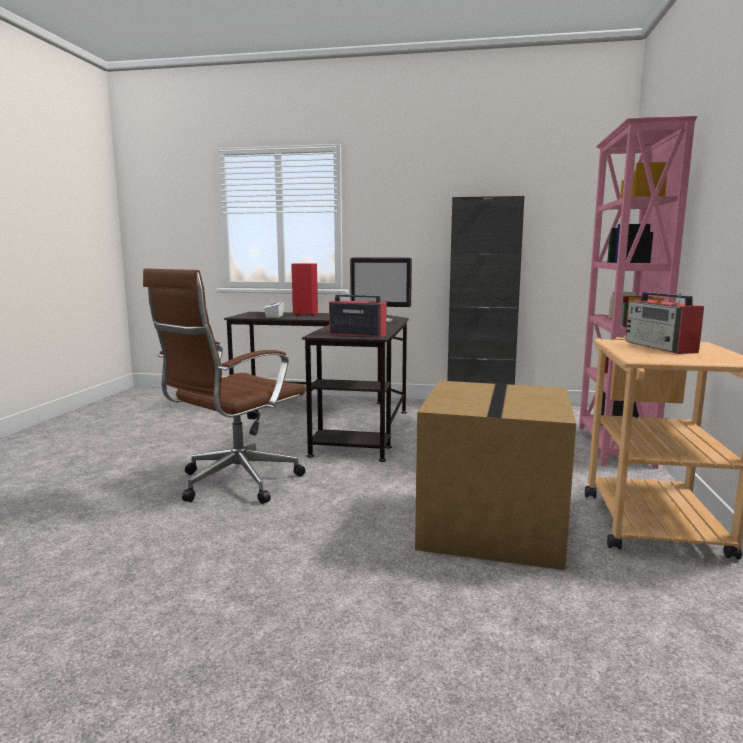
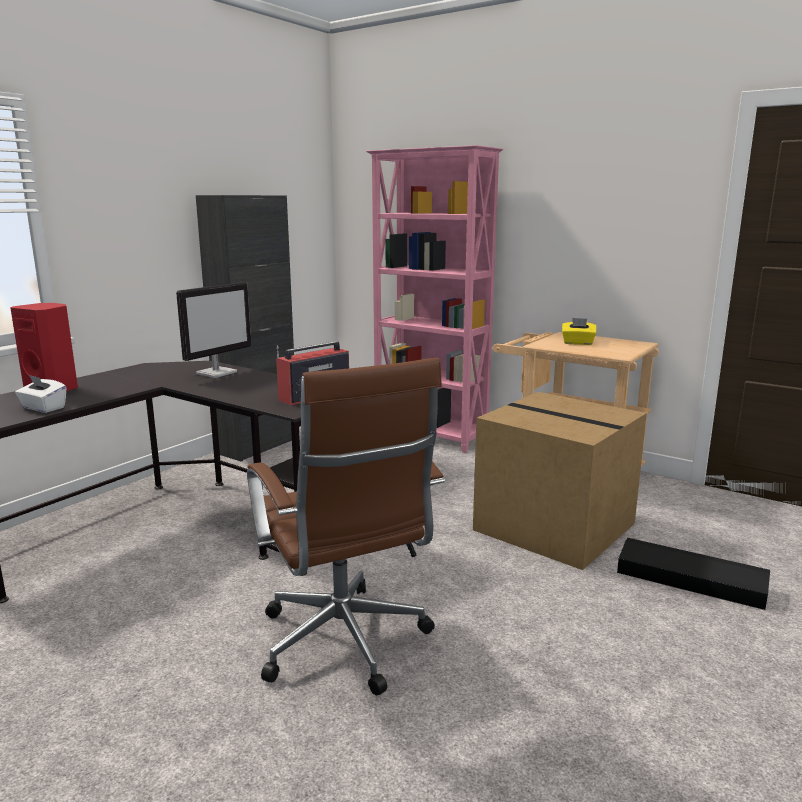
camera: 65 degrees left, 5 degrees up
(457, 615) = (690, 580): none -> black storage box
(660, 347) = (577, 343): radio -> yellow tissue box

